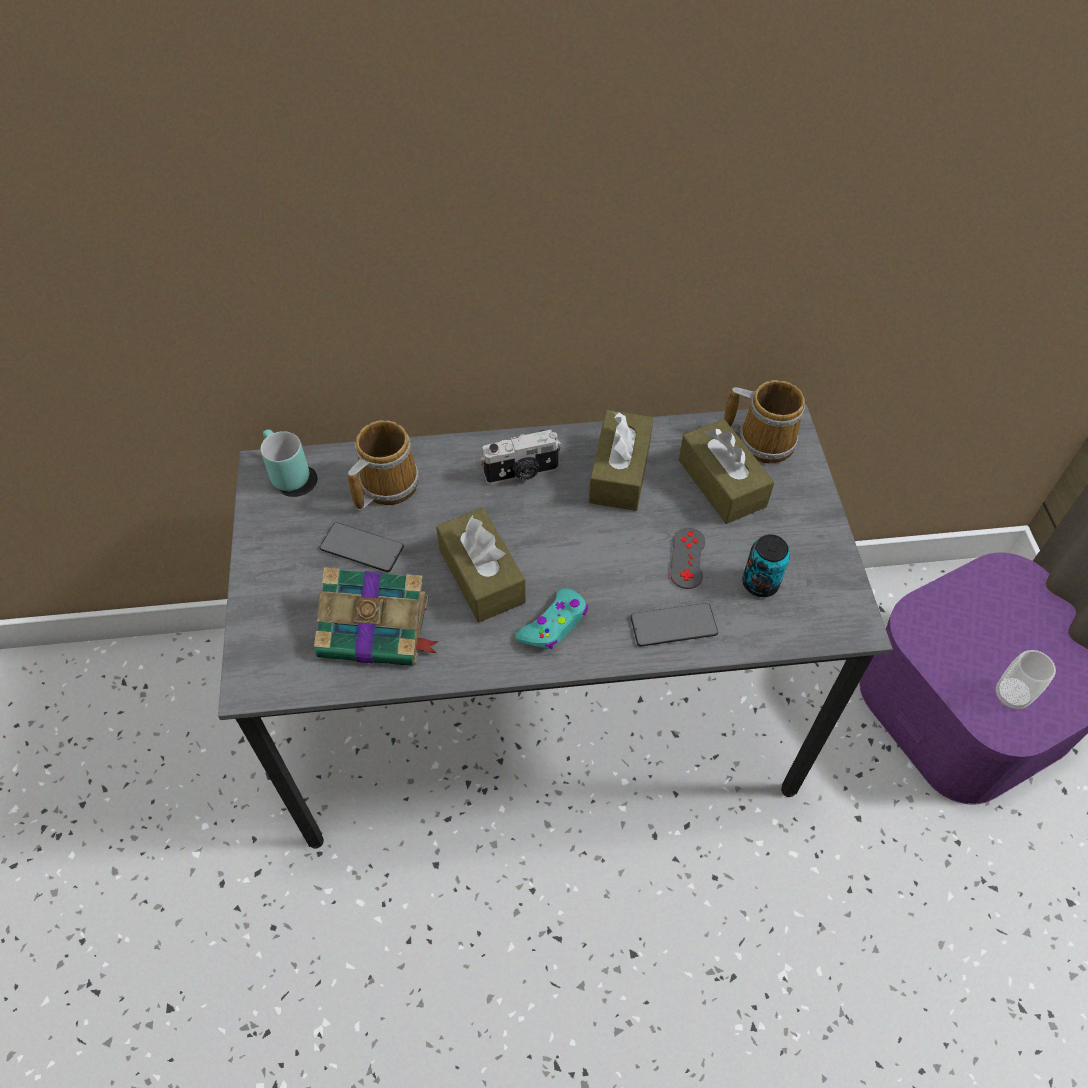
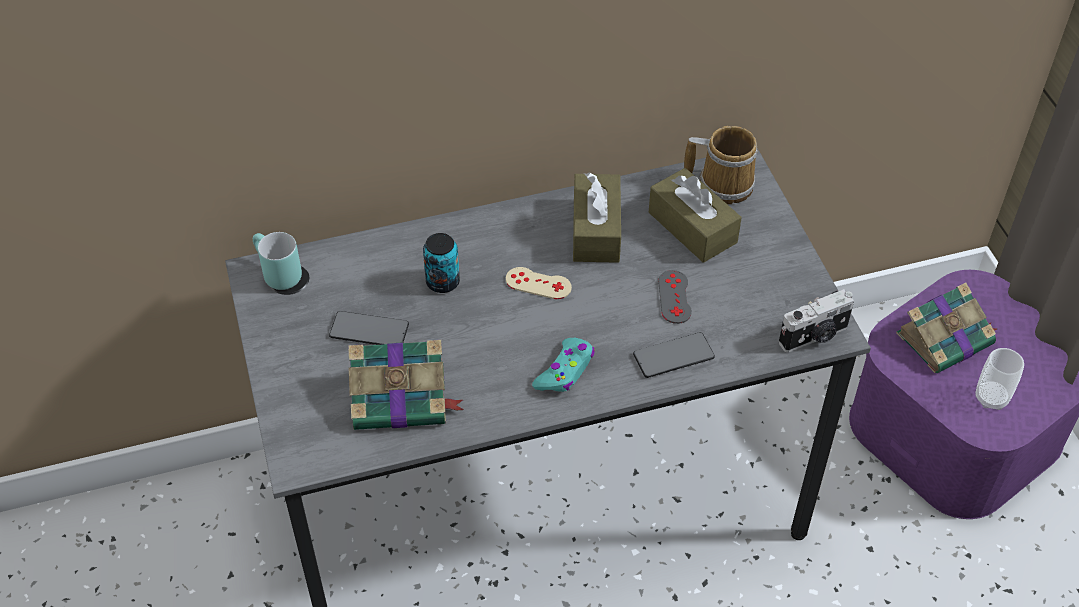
camera: 10 degrees left, 5 degrees down
(385, 485) = (376, 271): mug -> none
(481, 576) = (488, 339): brown tissue box -> none
(522, 473) = (504, 243): camera -> camera (814, 336)
(547, 522) = (538, 283): none -> beige game controller
(760, 583) = (744, 309): can -> can (442, 282)
(973, 623) = (946, 338): none -> book

